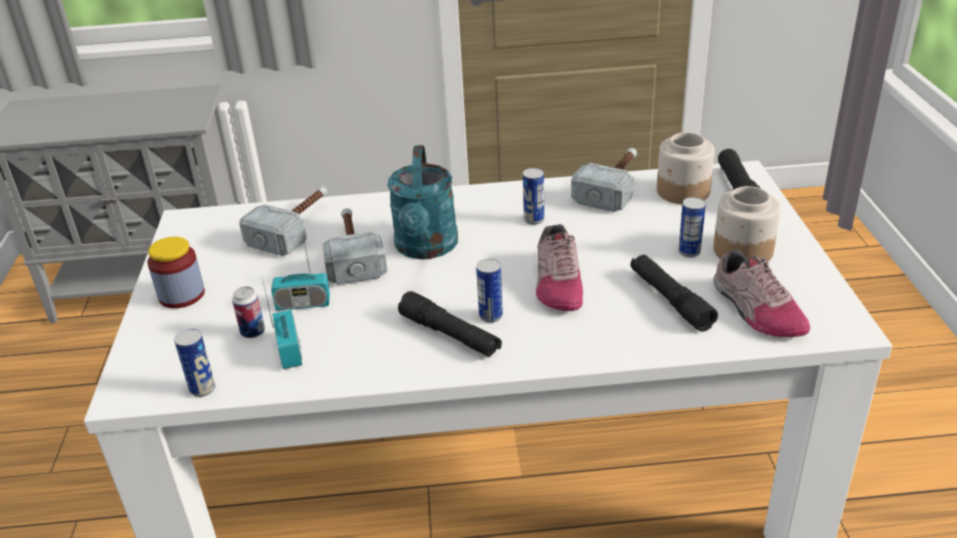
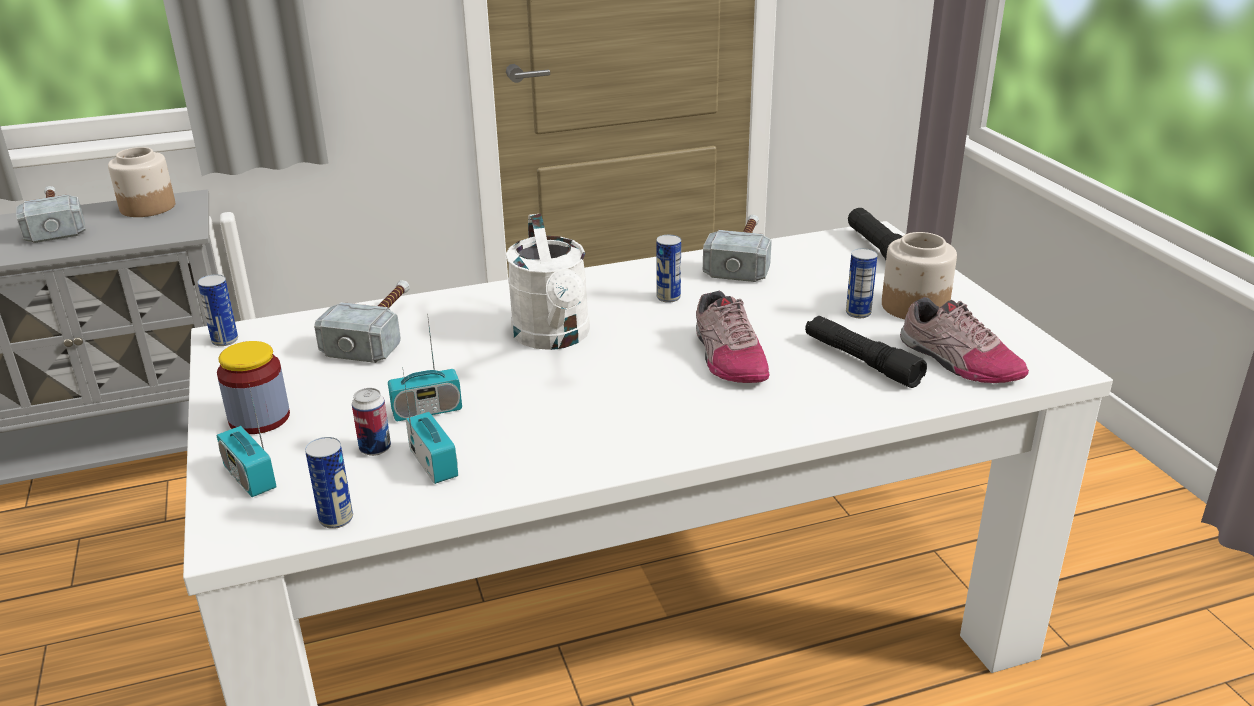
camera: 15 degrees left, 5 degrees down
(156, 345) = (249, 478): none -> radio
(353, 254) = (466, 352): hammer -> hammer (55, 222)
(426, 248) = (554, 338): turquoise watering can -> white watering can
(450, 335) = (627, 423): black flashlight -> none
(490, 316) = (666, 399): can -> can (225, 340)
(683, 192) = (821, 256): jar -> jar (147, 208)

